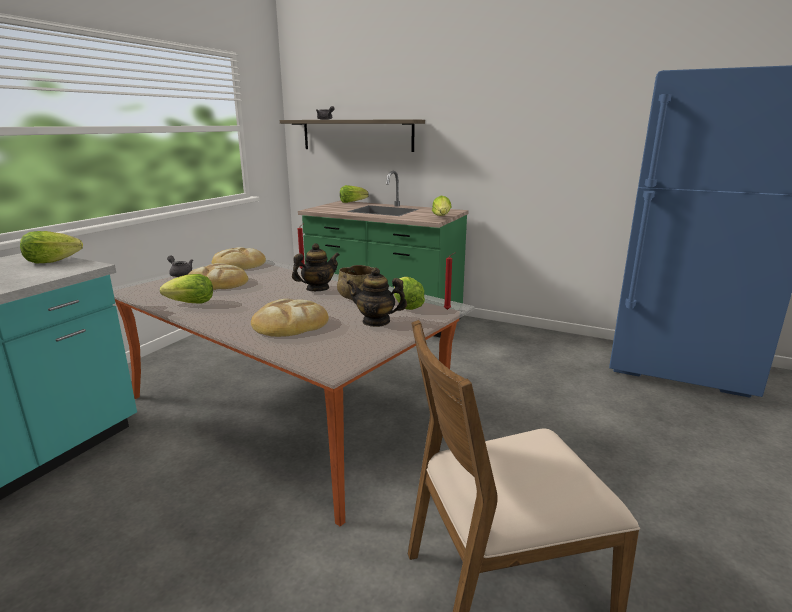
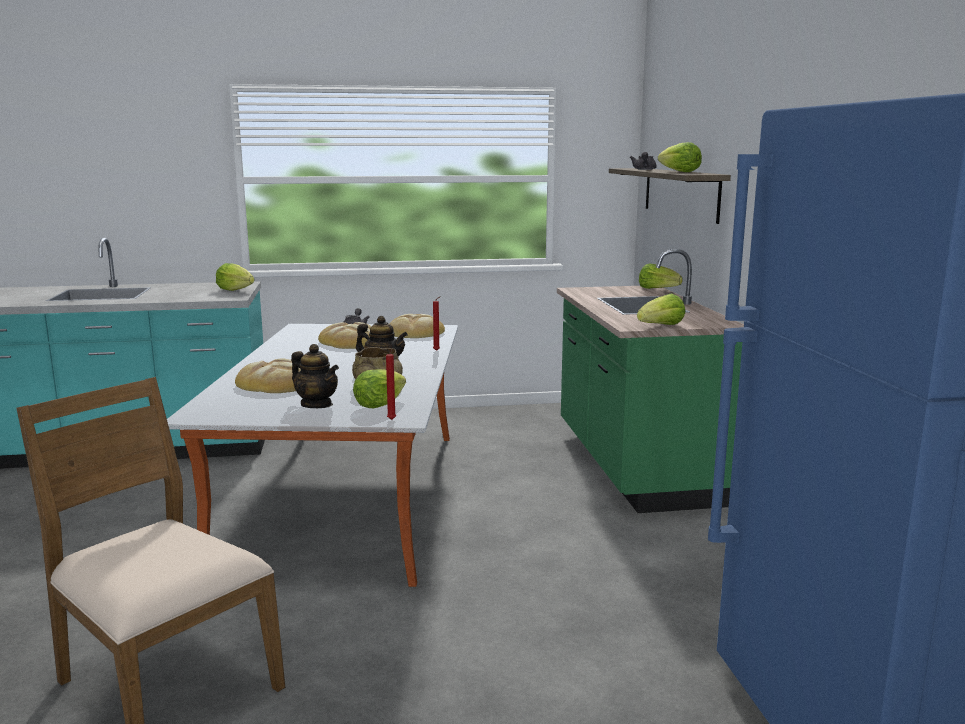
camera: 55 degrees right, 5 degrees down
(191, 303) = (286, 350): lettuce -> lettuce (679, 172)
(376, 321) = (317, 405): teapot -> teapot turned 150 degrees clockwise

